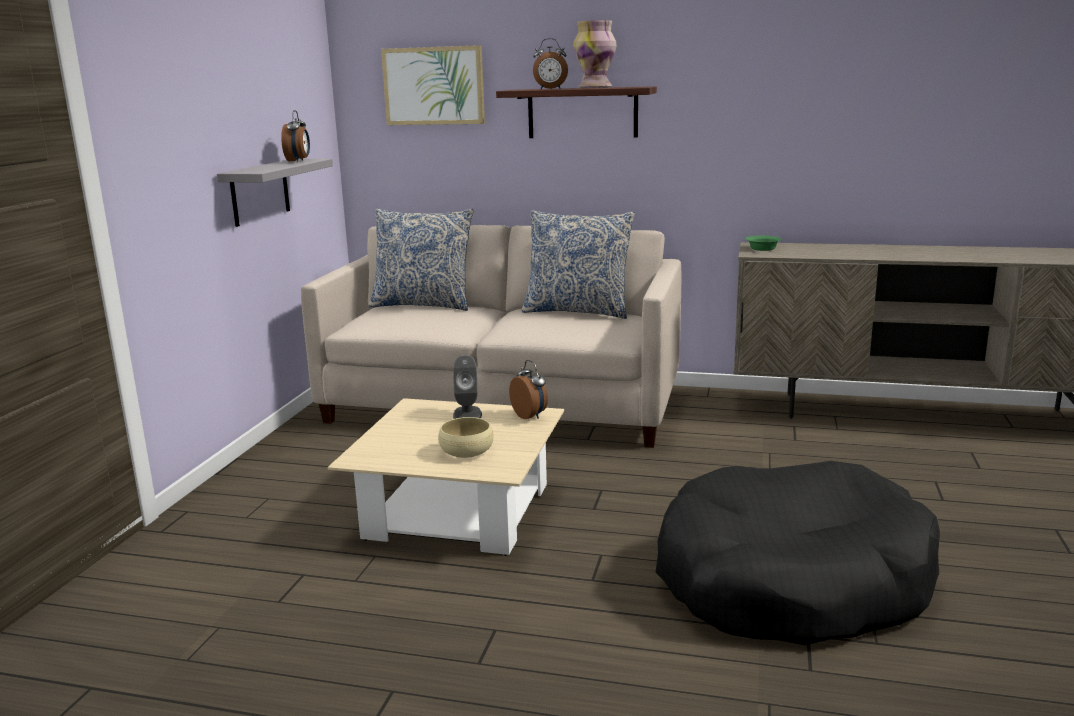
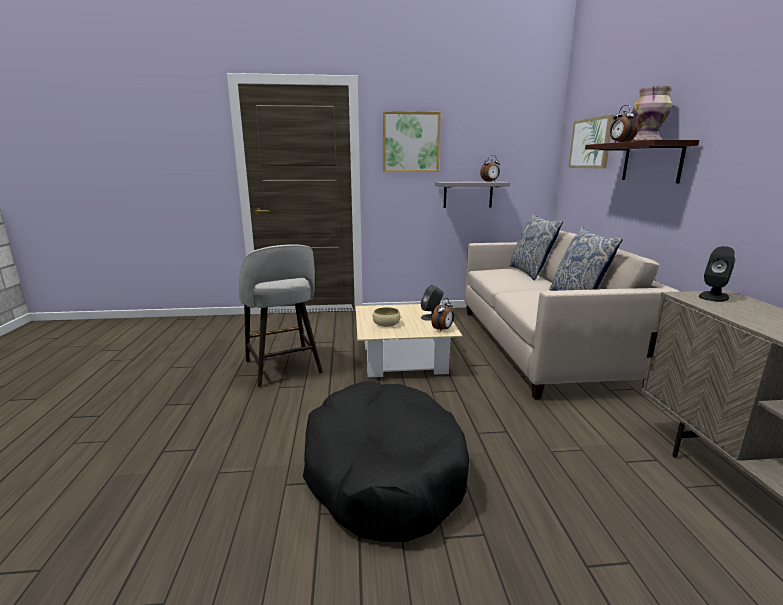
camera: 70 degrees right, 0 degrees up
(169, 90) = (411, 142): none -> picture
(387, 652) = (284, 368): none -> grey stool
(762, 248) = (713, 297): green bowl -> black speaker

